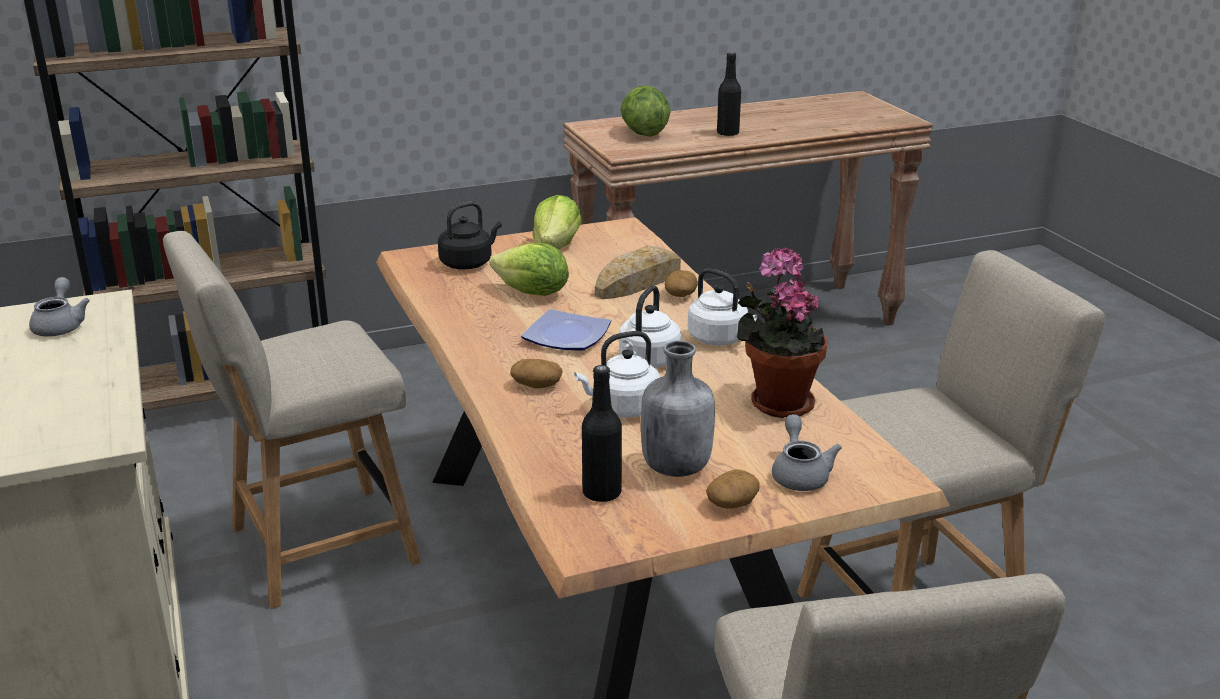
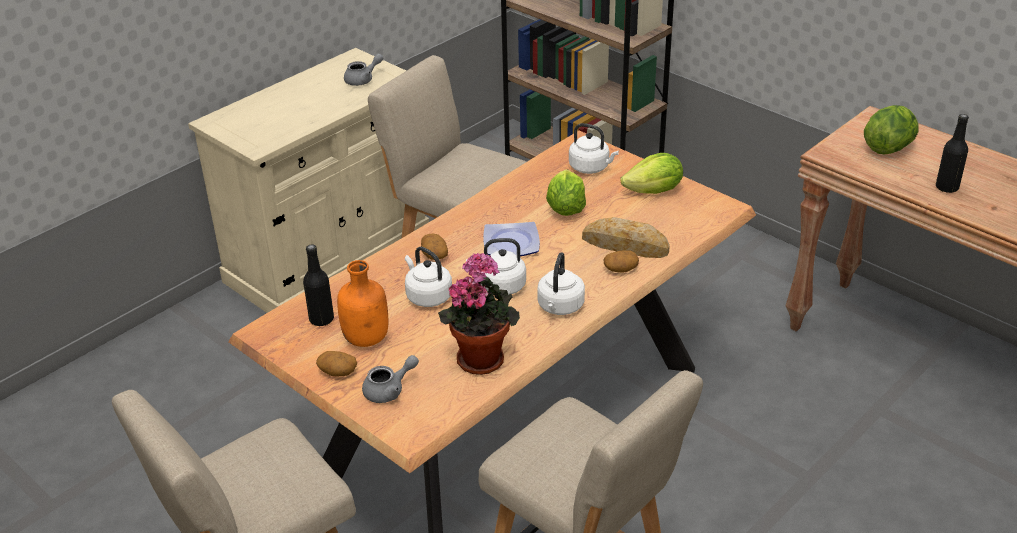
camera: 65 degrees right, 10 degrees up
(468, 263) = (591, 167): black kettle -> white kettle
(676, 467) = (367, 338): grey bottle -> orange bottle

